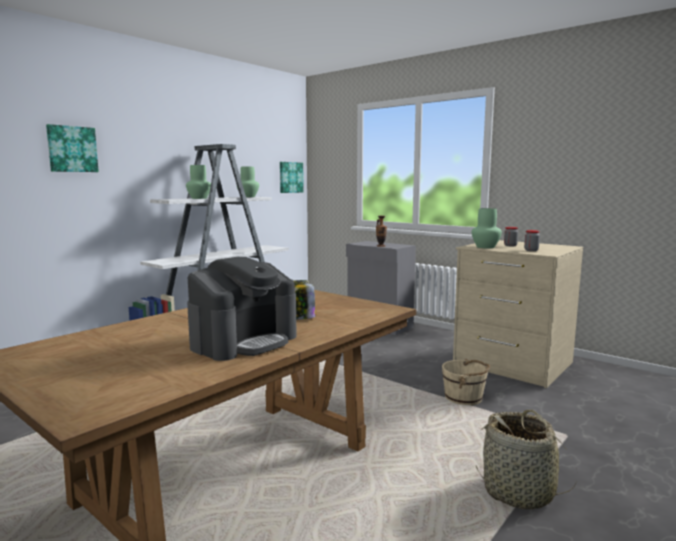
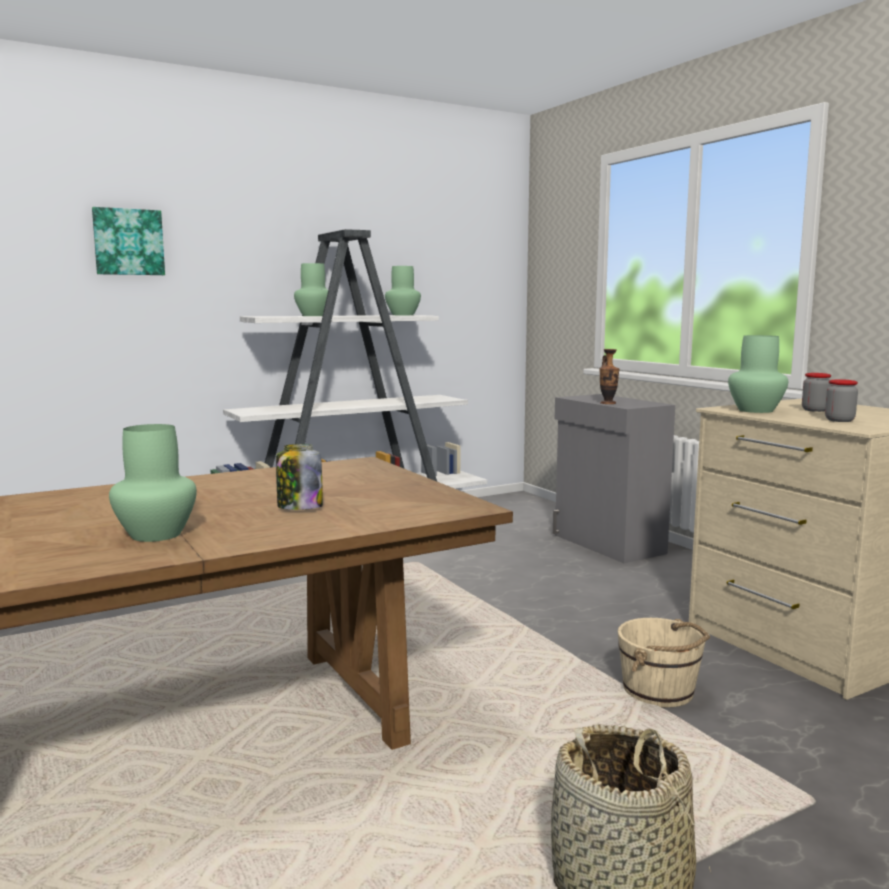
camera: 20 degrees right, 0 degrees up
(244, 341) = (156, 534): coffee machine -> green vase
(290, 177) = (494, 284): picture -> none

